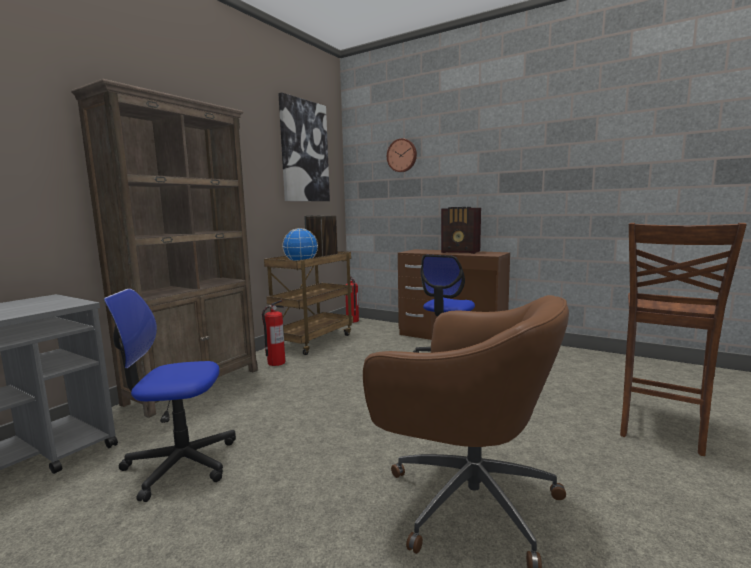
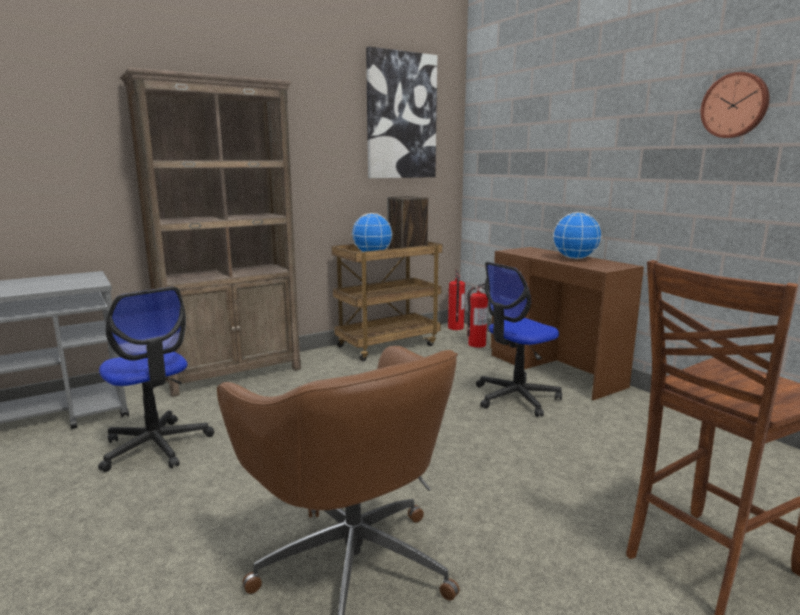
camera: 25 degrees right, 5 degrees up
(180, 463) = (156, 446): office chair -> office chair turned 150 degrees counterclockwise
(276, 362) = (325, 364): fire extinguisher -> fire extinguisher (476, 344)
(402, 155) = (526, 119): wall clock -> wall clock (735, 105)
(461, 252) = (575, 258): radio -> globe

